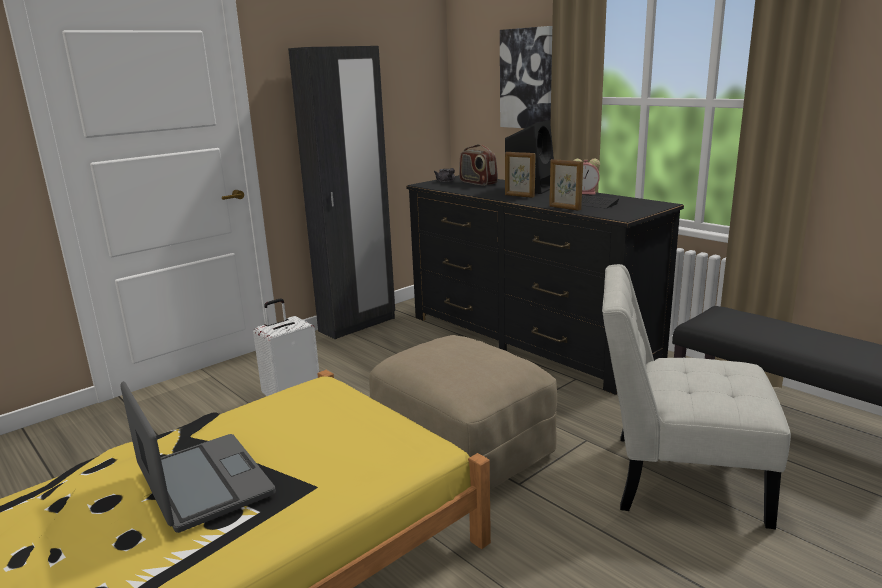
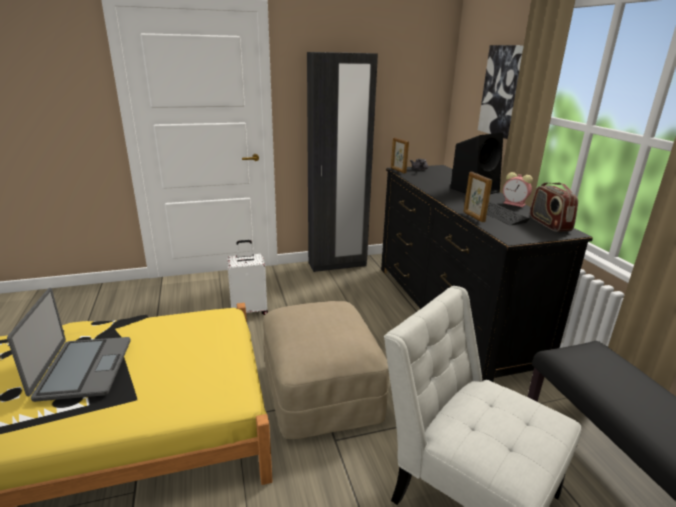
camera: 25 degrees right, 5 degrees up
(477, 183) = (441, 175): radio -> radio (549, 224)
(519, 196) = (454, 196): picture frame -> picture frame (398, 170)

